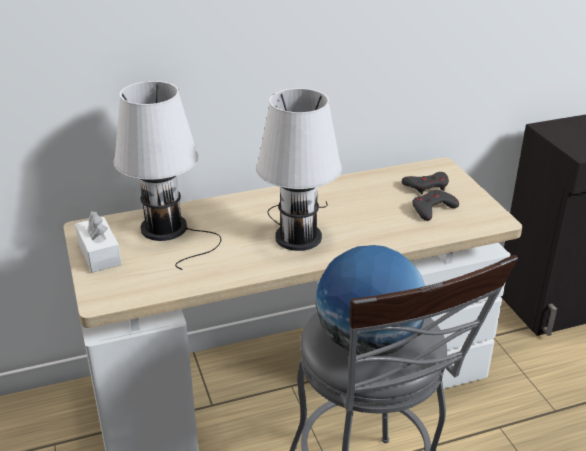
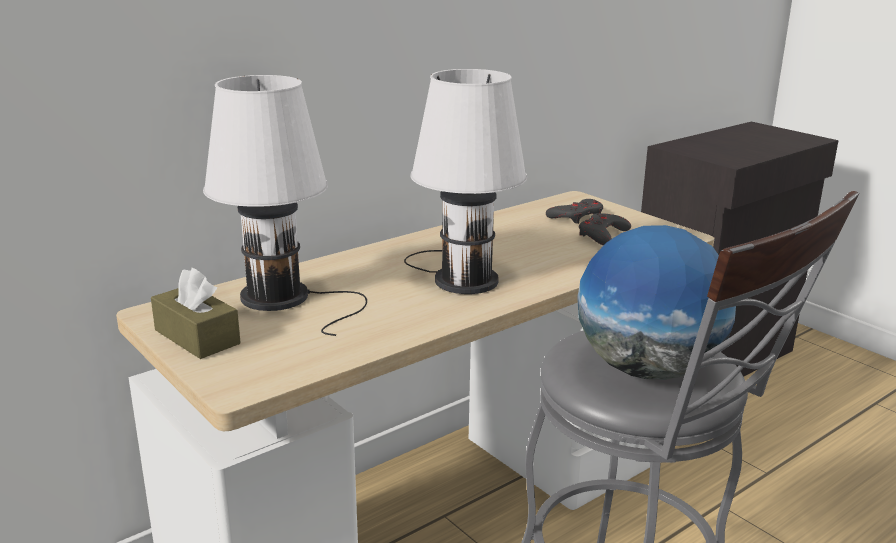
camera: 20 degrees left, 10 degrees down
(99, 254) = (197, 337): white tissue box -> brown tissue box

